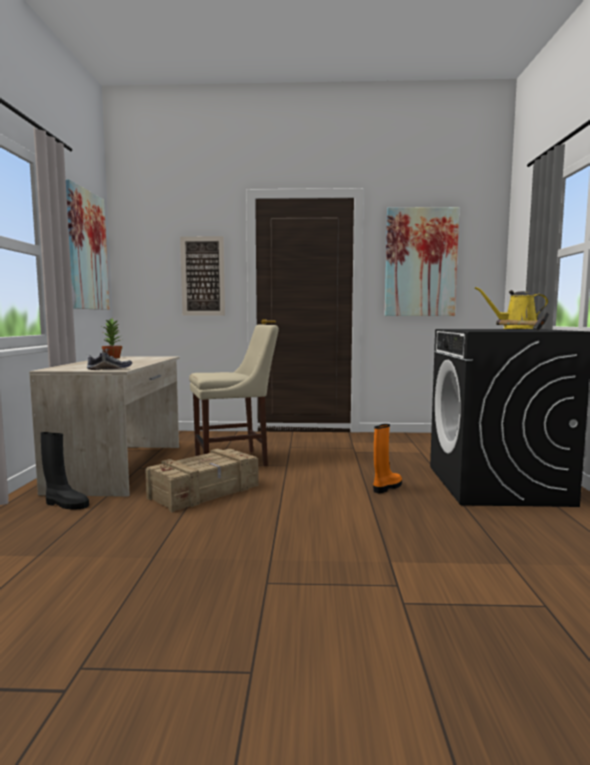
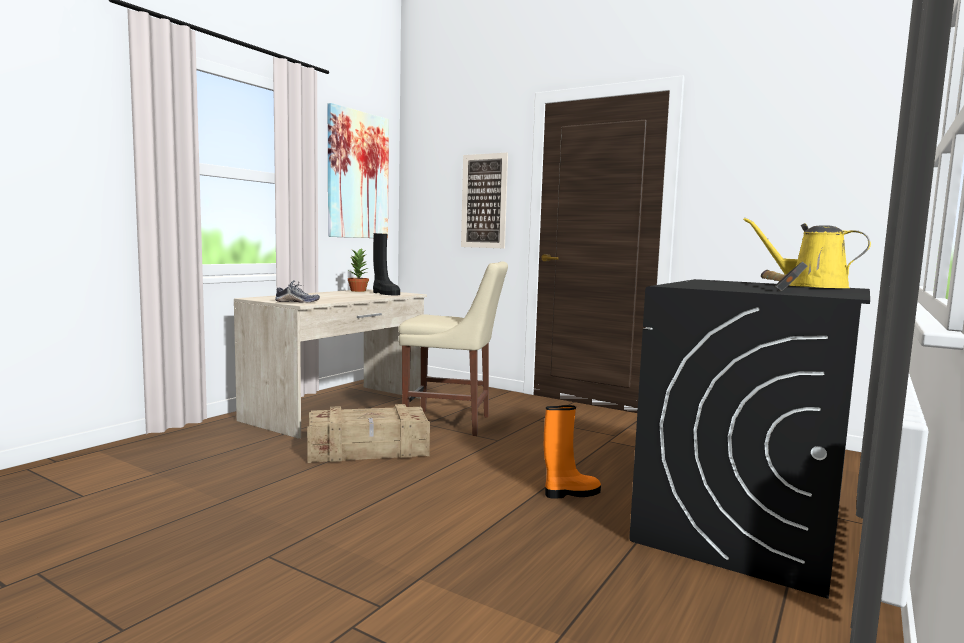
camera: 30 degrees right, 0 degrees up
(65, 504) = (241, 434): black boot -> black boot (385, 293)
(420, 262) = (765, 178): picture -> none

